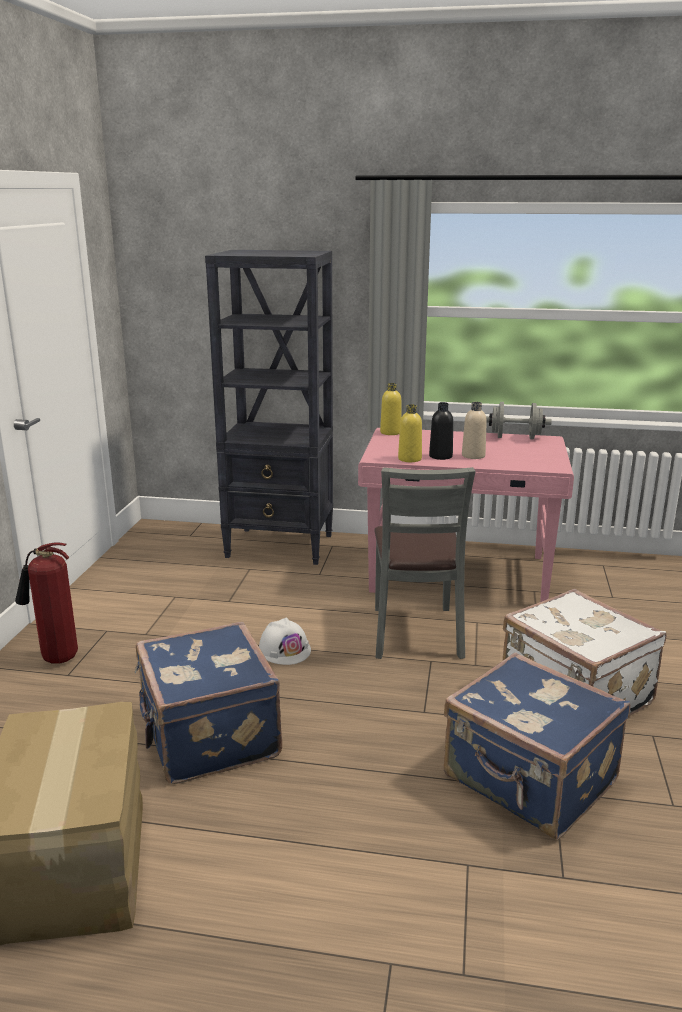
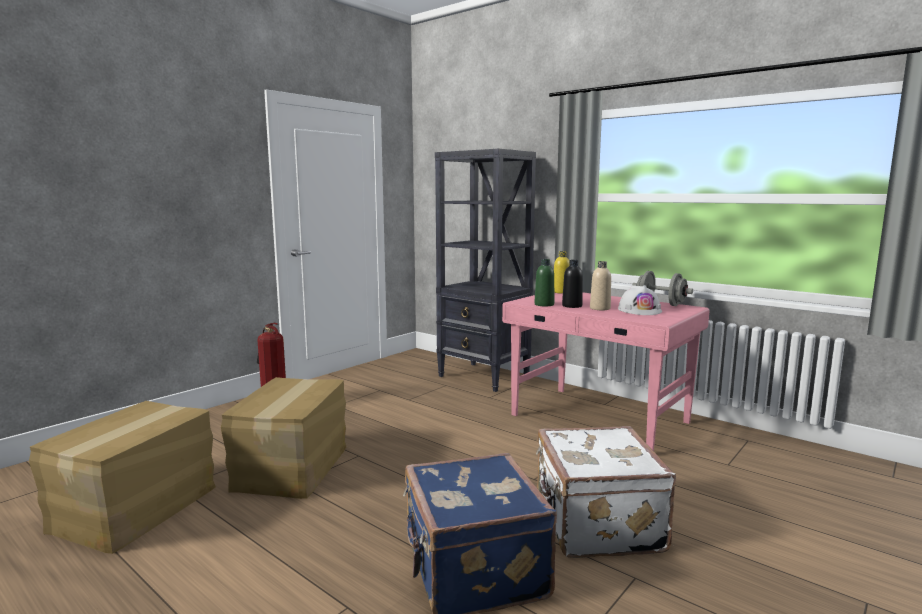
camera: 30 degrees right, 10 degrees down
(207, 736) = (293, 468): blue suitcase -> cardboard box
(284, 650) = (406, 434): white hard hat -> white hard hat (639, 310)
(409, 459) = (544, 304): yellow bottle -> green bottle
(415, 633) = (513, 447): grey chair -> none

